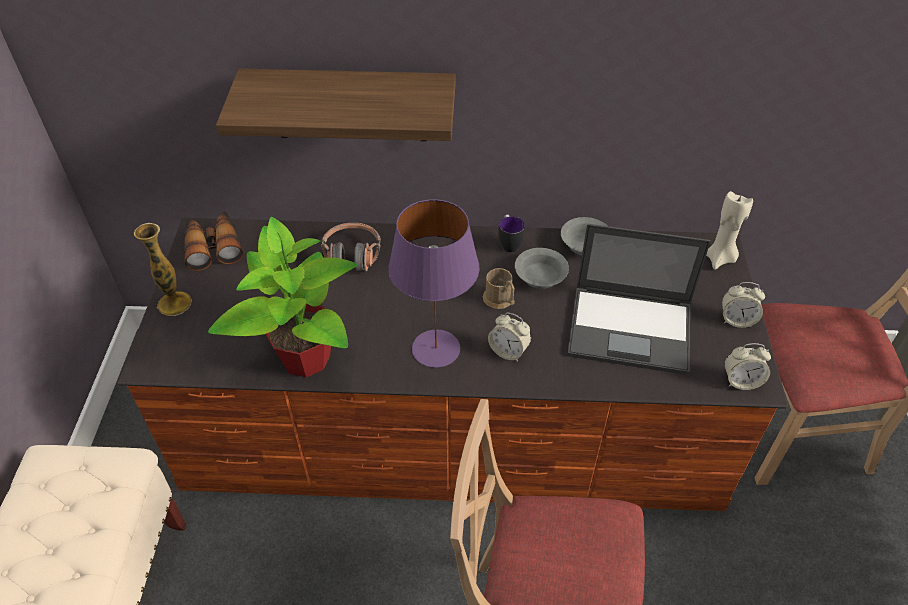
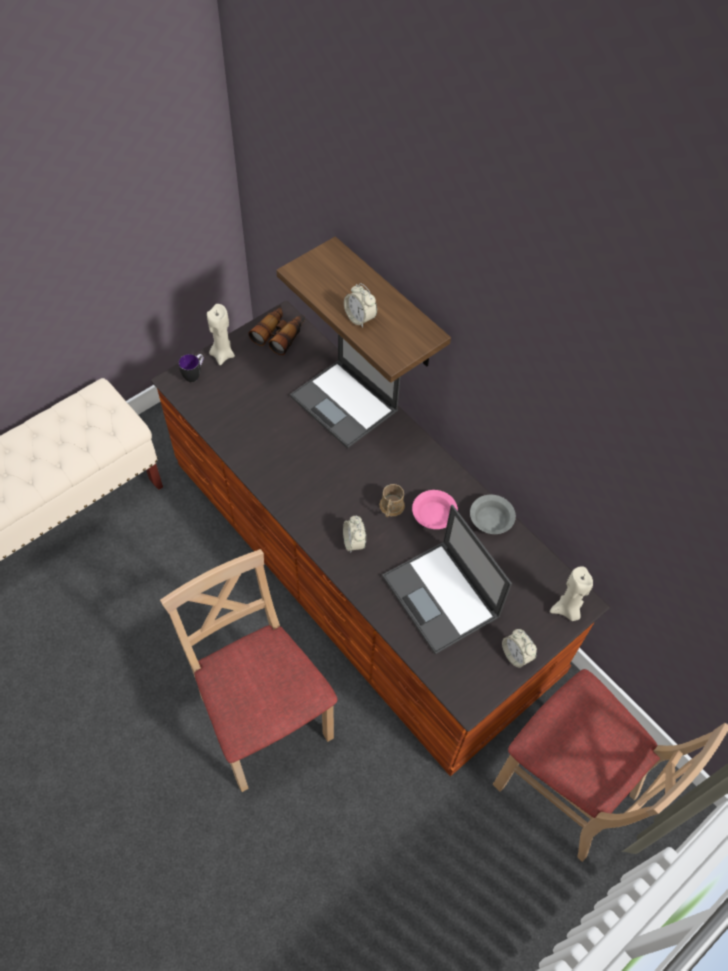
camera: 45 degrees right, 10 degrees up
(174, 303) = (222, 355): vase -> beige candle
(304, 357) = (247, 445): potted plant -> none
(352, 255) = (345, 404): headphones -> laptop
(435, 349) = (317, 503): purple table lamp -> none
(509, 243) = (445, 477): mug -> mug (194, 374)
(539, 277) = (432, 515): grey bowl -> pink bowl
(741, 381) = (461, 689): alarm clock -> alarm clock (360, 318)

